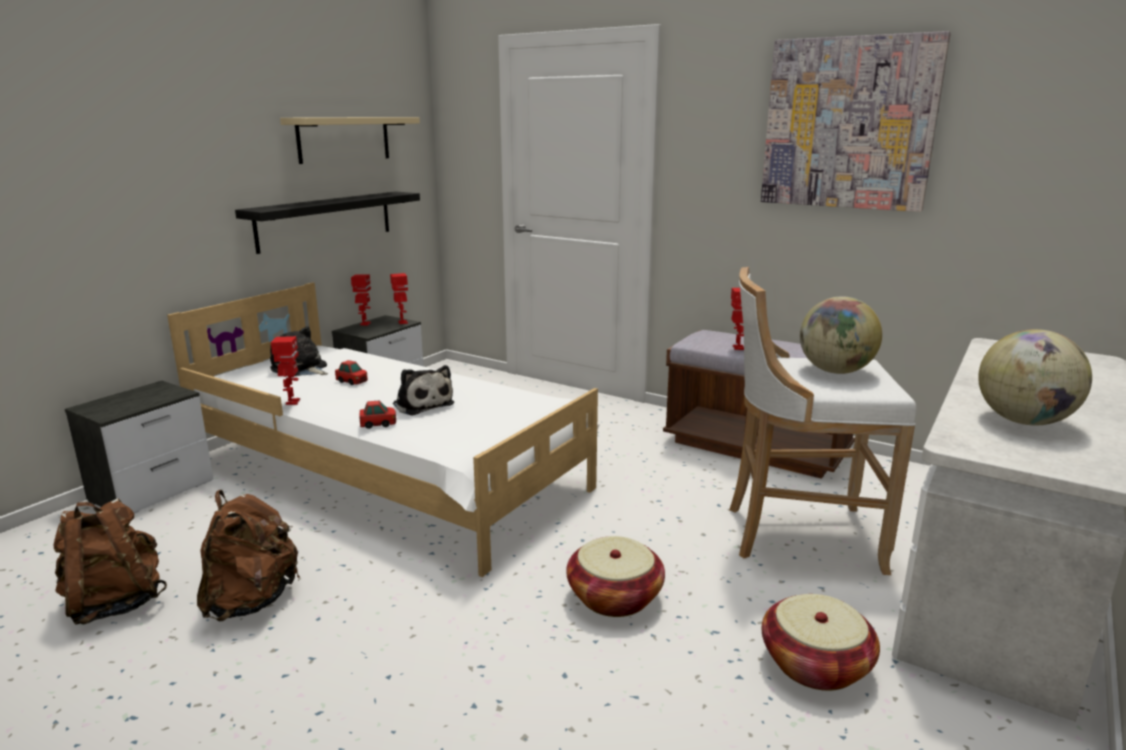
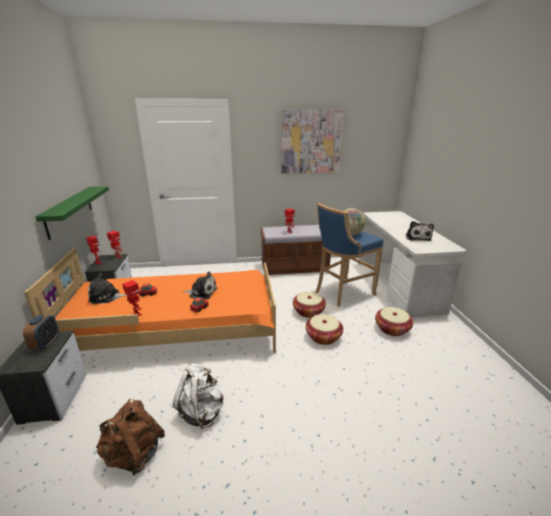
camera: 40 degrees left, 5 degrees up
(152, 396) = (46, 343): none -> alarm clock
(252, 601) = (202, 412): brown backpack -> white backpack
(325, 220) = (69, 211): black shelf -> green shelf
(344, 139) = (66, 162): beige shelf -> none
(390, 473) = (176, 331): white bed -> orange bed
(656, 538) = (308, 311): none -> basket
(797, 535) = (342, 293): white stool -> blue stool
(1024, 421) = (417, 237): globe -> plush toy

